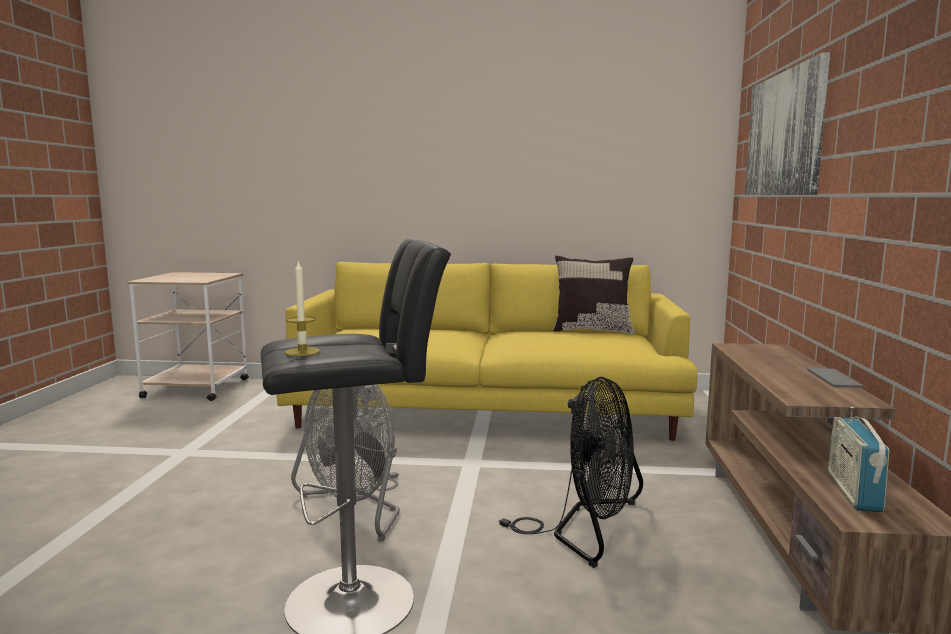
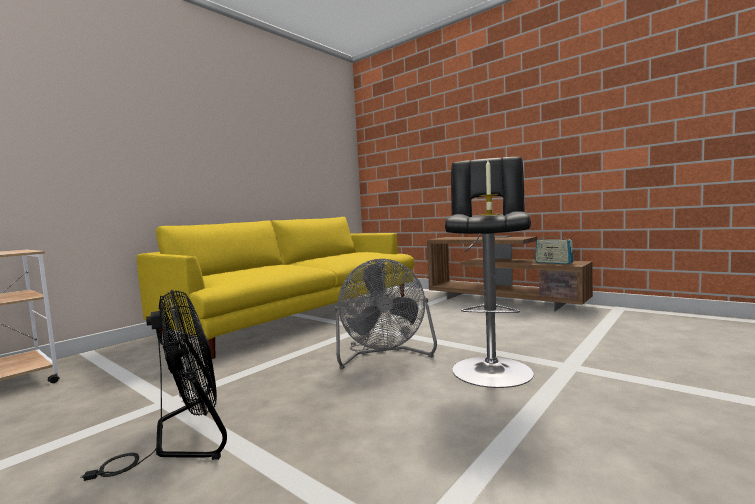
camera: 55 degrees left, 5 degrees down
(584, 528) = (466, 322): black fan -> black fan (181, 436)
(592, 331) = (337, 254): pillow -> none
(784, 134) = (414, 147): picture -> none

